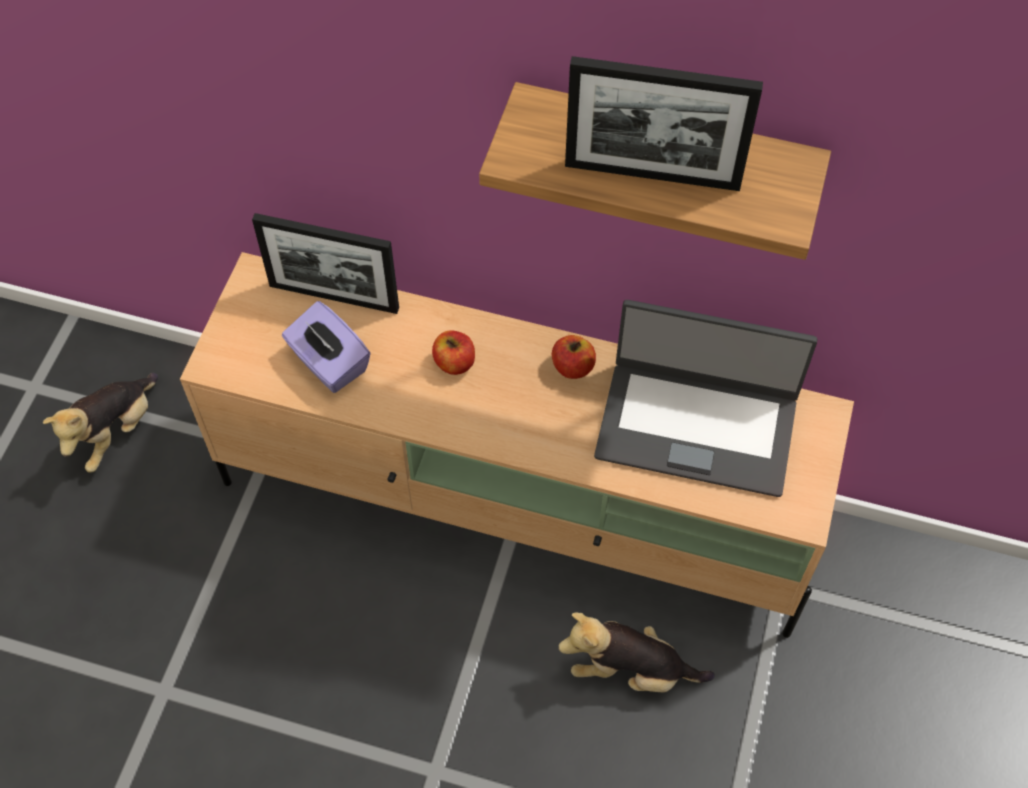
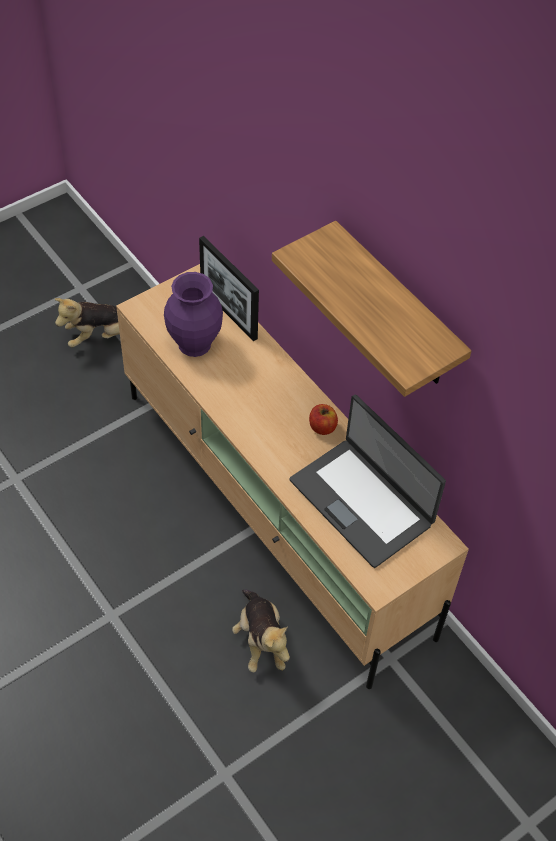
camera: 35 degrees right, 5 degrees down
(329, 363) = (195, 344): purple tissue box -> purple vase
(454, 362) = (260, 384): apple -> none
(630, 670) = (261, 640): plush toy -> plush toy turned 150 degrees counterclockwise
(652, 175) = (359, 305): picture frame -> none

